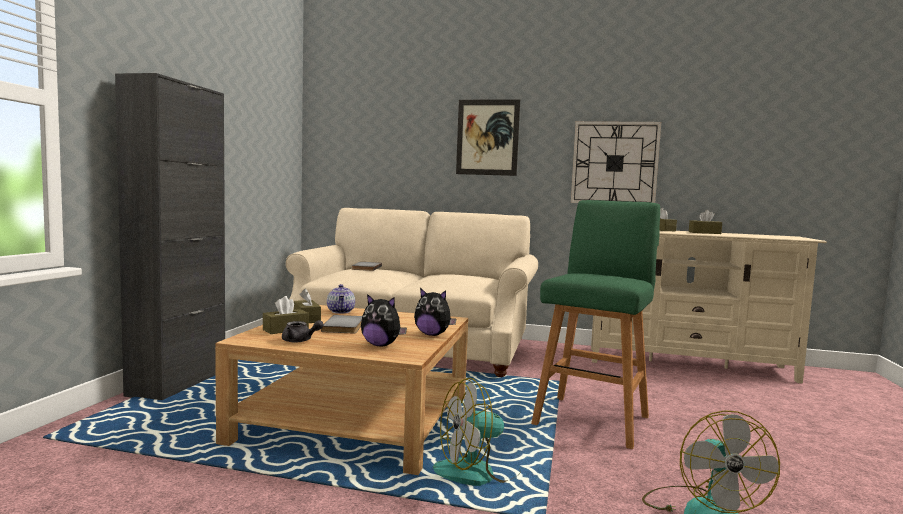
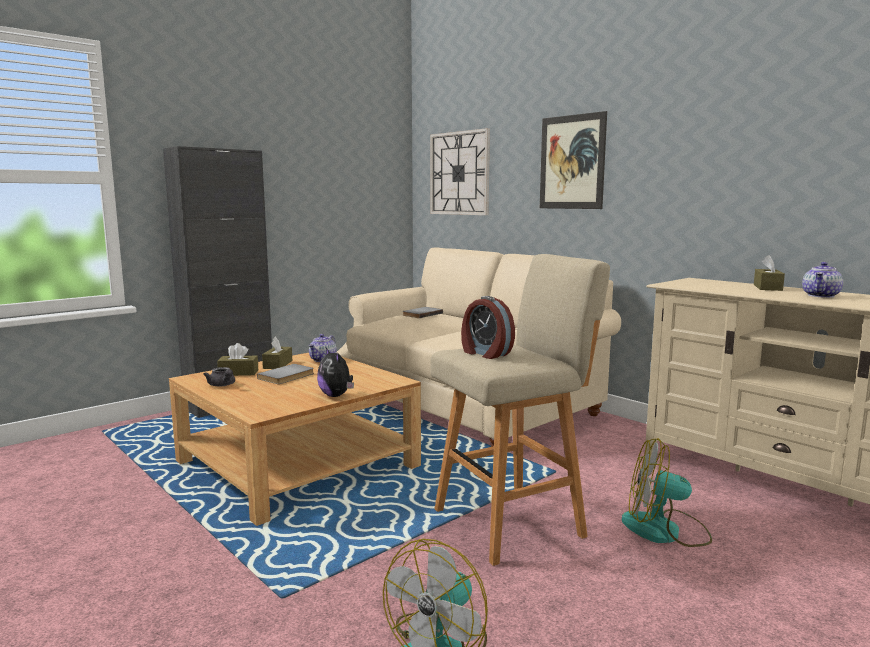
camera: 35 degrees right, 5 degrees up
(381, 345) = (268, 399): plush toy -> none
(477, 472) = (306, 539): fan -> fan (665, 530)
(592, 277) = (485, 353): none -> alarm clock
(592, 419) = (512, 522): green stool -> beige stool
(614, 163) = (722, 189): wall clock -> wall clock (459, 173)
(704, 233) = (821, 296): brown tissue box -> teapot

